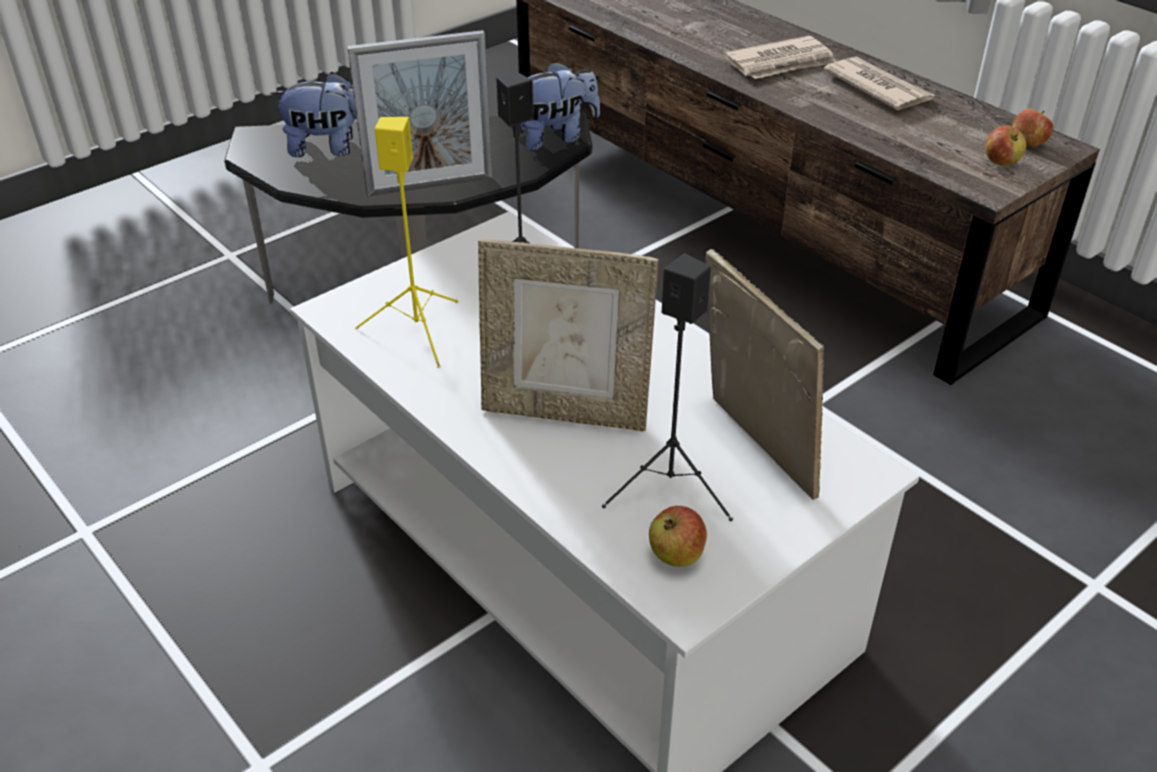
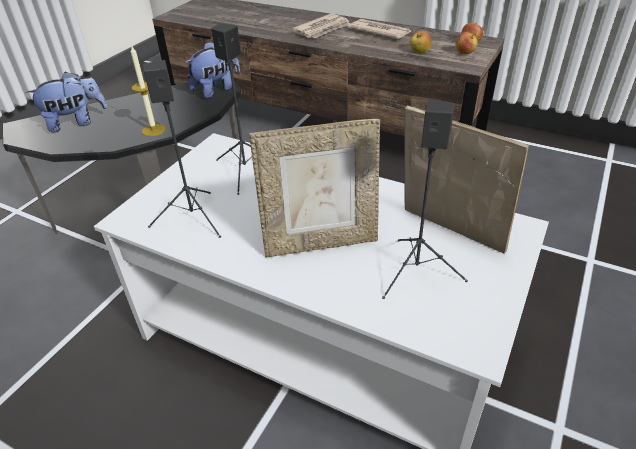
camera: 20 degrees left, 0 degrees up
(418, 330) = (193, 217): yellow speaker -> black speaker
(430, 186) = (153, 130): picture frame -> candle
(676, 555) = (450, 316): apple -> apple (419, 52)

